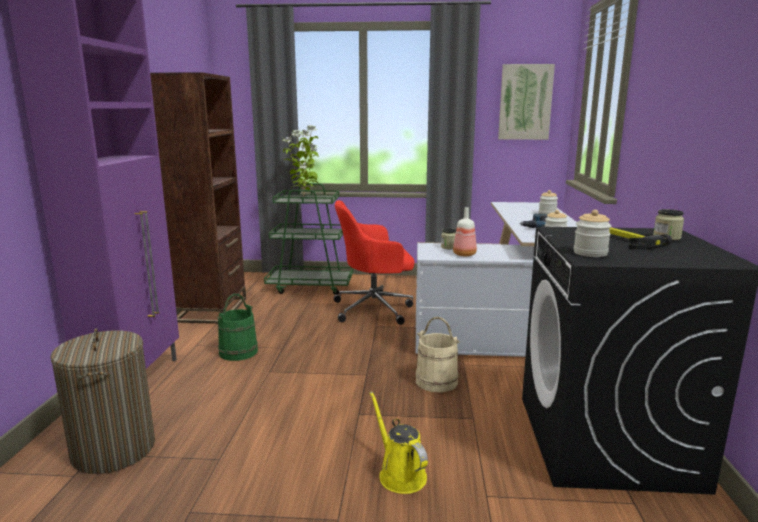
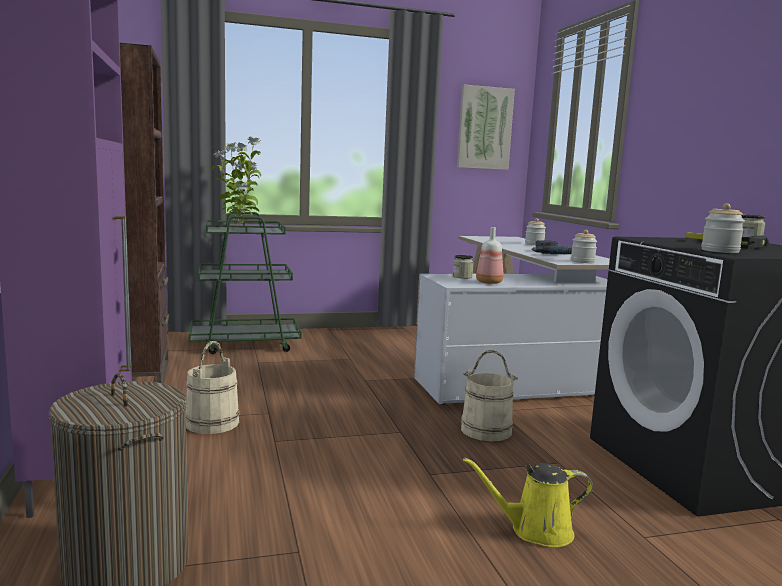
camera: 20 degrees left, 5 degrees down
(238, 352) = (212, 423): green bucket -> beige bucket
(375, 309) = (348, 363): red office chair -> none
(399, 474) = (535, 531): yellow watering can -> yellow watering can turned 45 degrees counterclockwise

